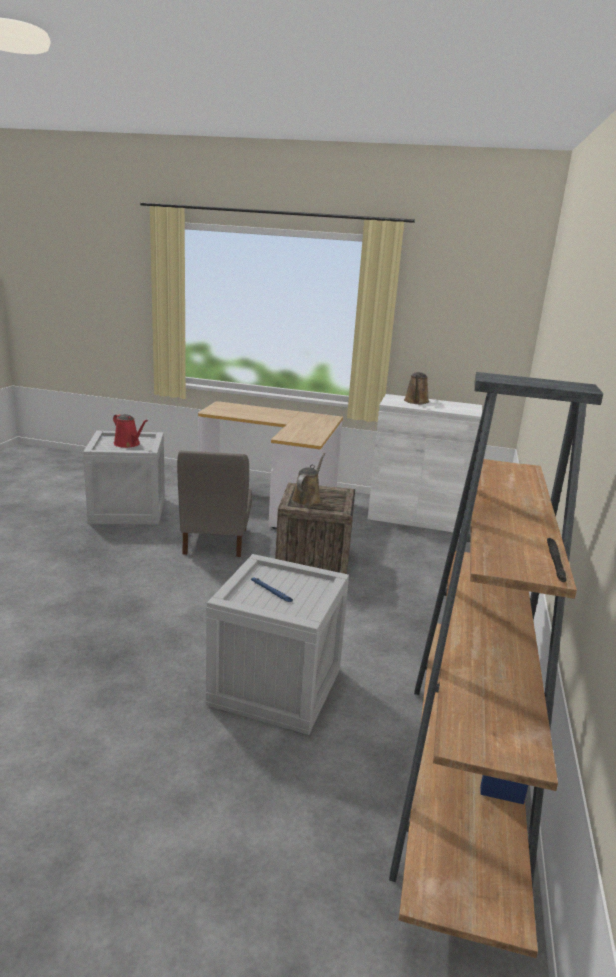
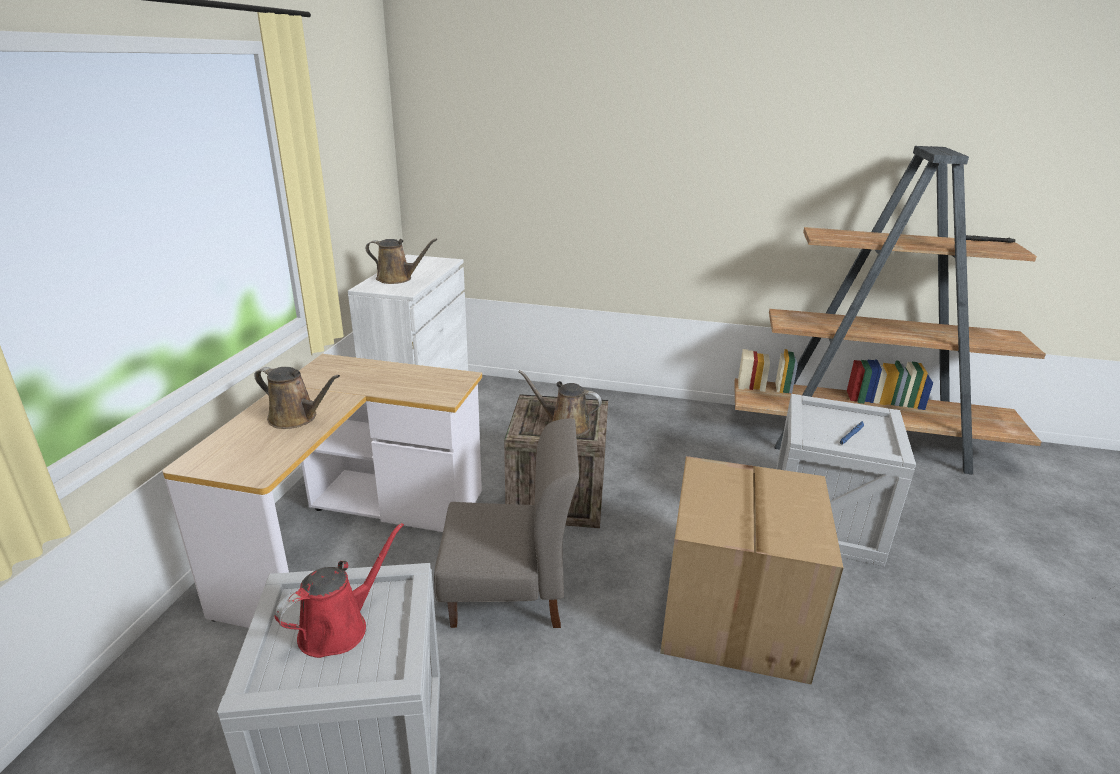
camera: 90 degrees left, 5 degrees up
(175, 612) = (732, 612): none -> cardboard box
(260, 414) = (296, 418): none -> brown watering can

